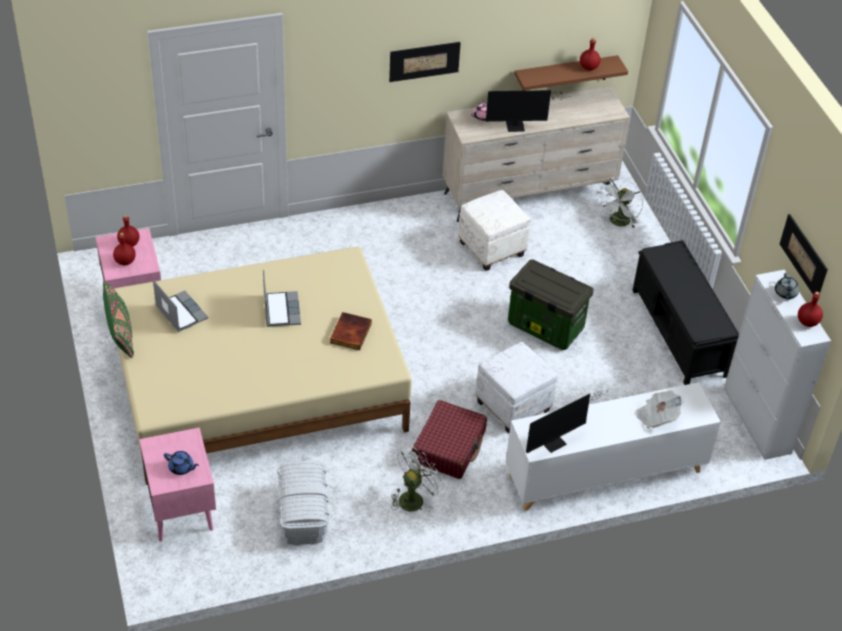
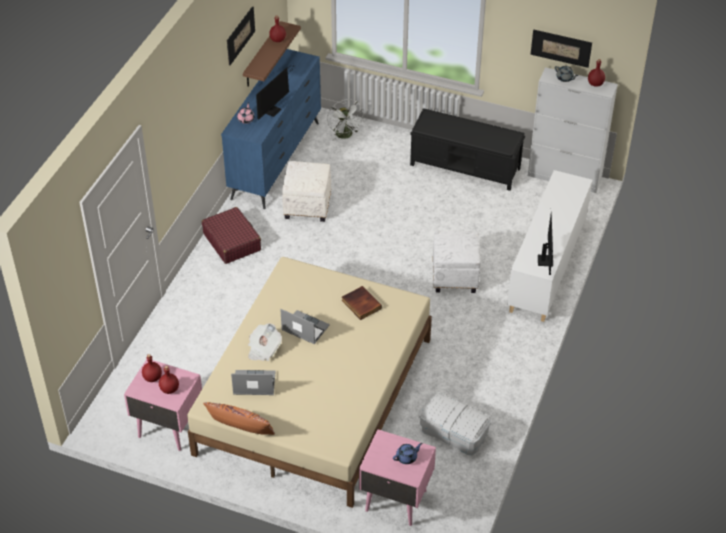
camera: 50 degrees left, 0 degrees up
(120, 332) = (240, 428): green pillow -> orange pillow
(414, 497) = (488, 368): white fan -> none
(424, 61) = (205, 103): picture -> picture (240, 35)
(449, 447) = (461, 327): red suitcase -> red suitcase (232, 241)
(529, 194) = (276, 160): beige dresser -> blue dresser
(544, 326) = (401, 223): storage box -> none
(656, 417) = (565, 203): newspaper -> newspaper (263, 349)

